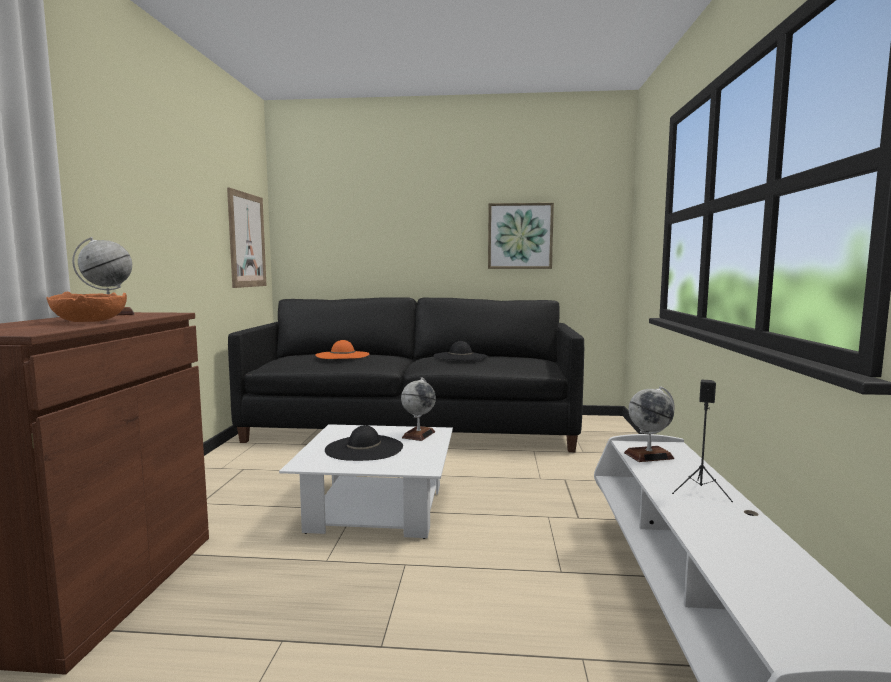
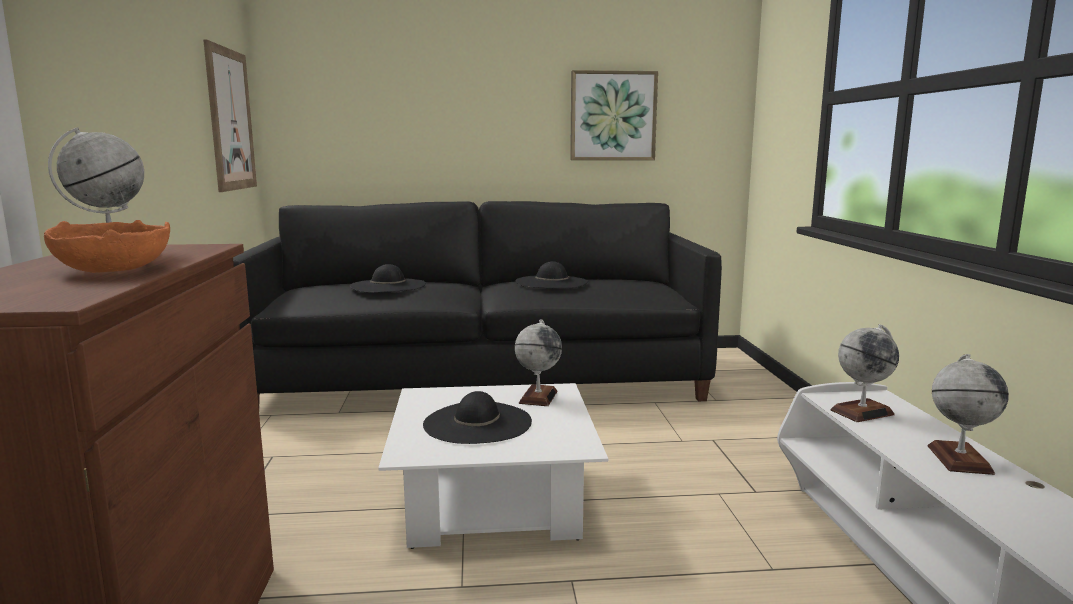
camera: 10 degrees left, 5 degrees up
(342, 355) = (388, 286): orange hat -> black hat
(701, 491) = (959, 459): black speaker -> globe

